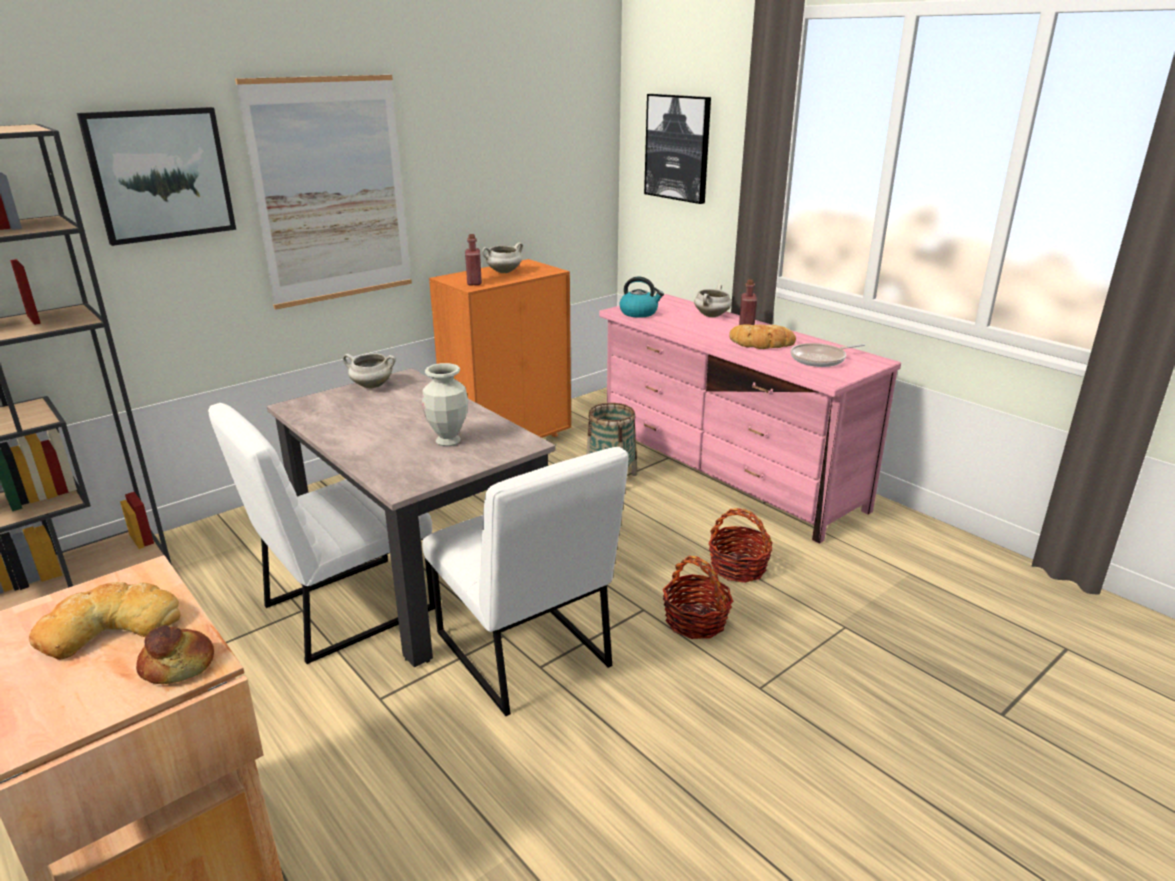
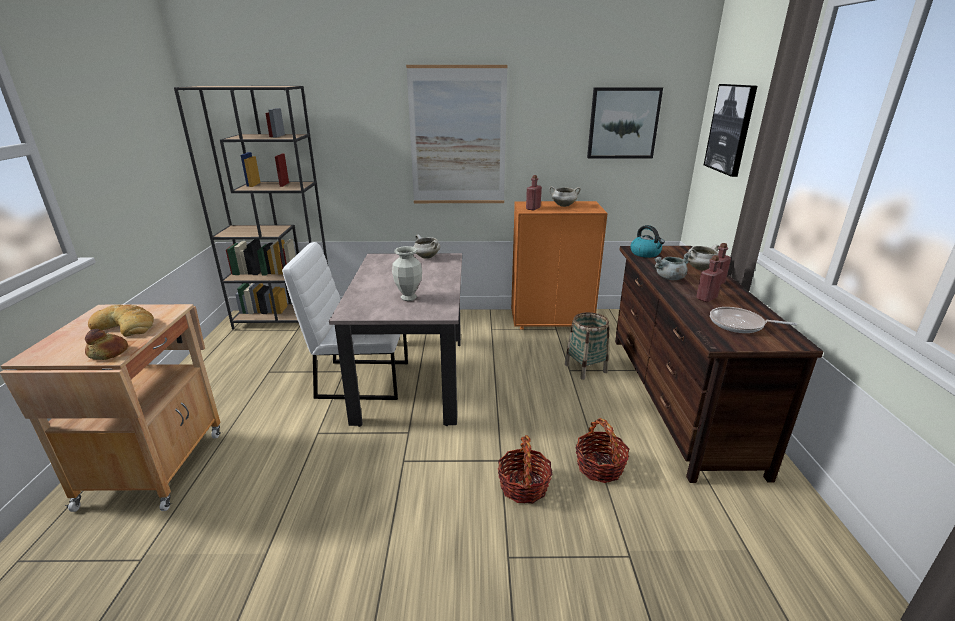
camera: 40 degrees right, 0 degrees up
(160, 174) = (360, 117): picture -> picture (623, 123)
(524, 652) = (406, 448): white chair -> none
(702, 333) = (670, 278): none -> grey cooking pot
(727, 474) = (676, 398): pink dresser -> brown dresser
(761, 343) = (706, 298): bread -> red bottle

